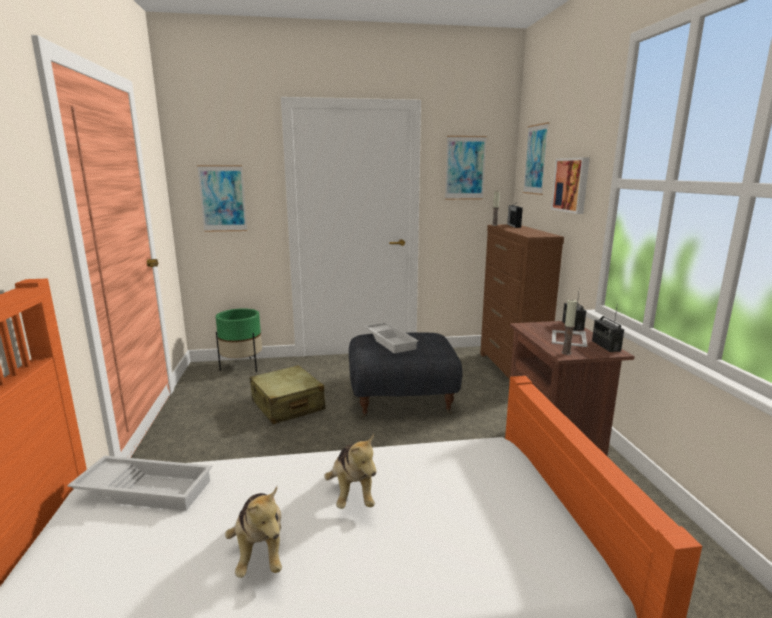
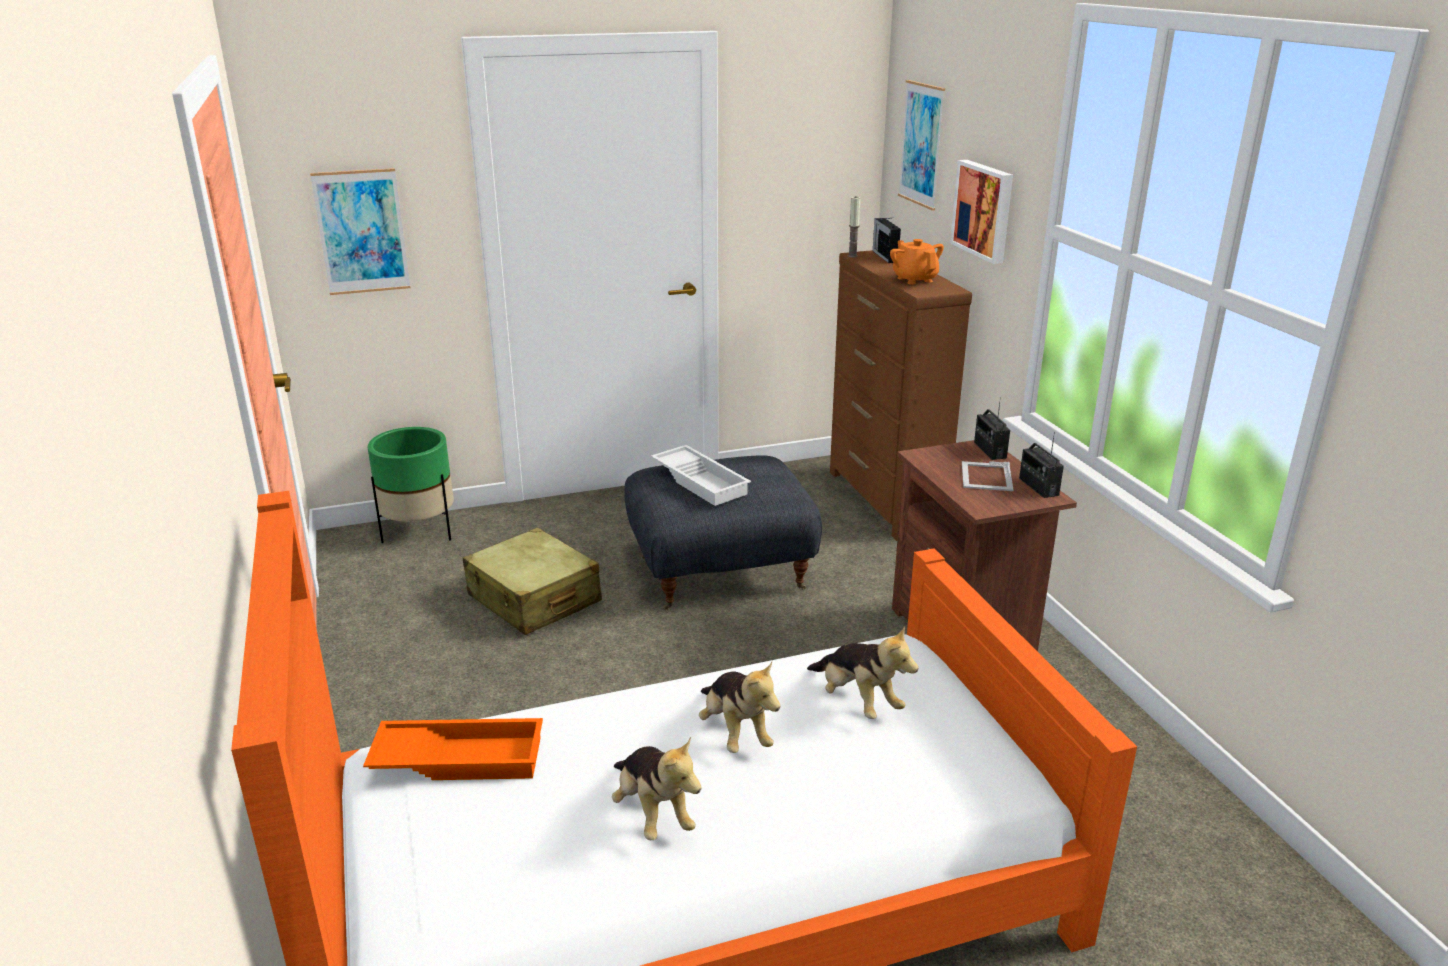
camera: 10 degrees left, 10 degrees up
(146, 488) = (460, 757): white tray -> orange tray
(454, 480) = (857, 701): none -> plush toy
(465, 168) = (797, 150): picture -> none
(529, 232) = (914, 279): none -> orange teapot
(566, 353) = (985, 505): candle -> none

